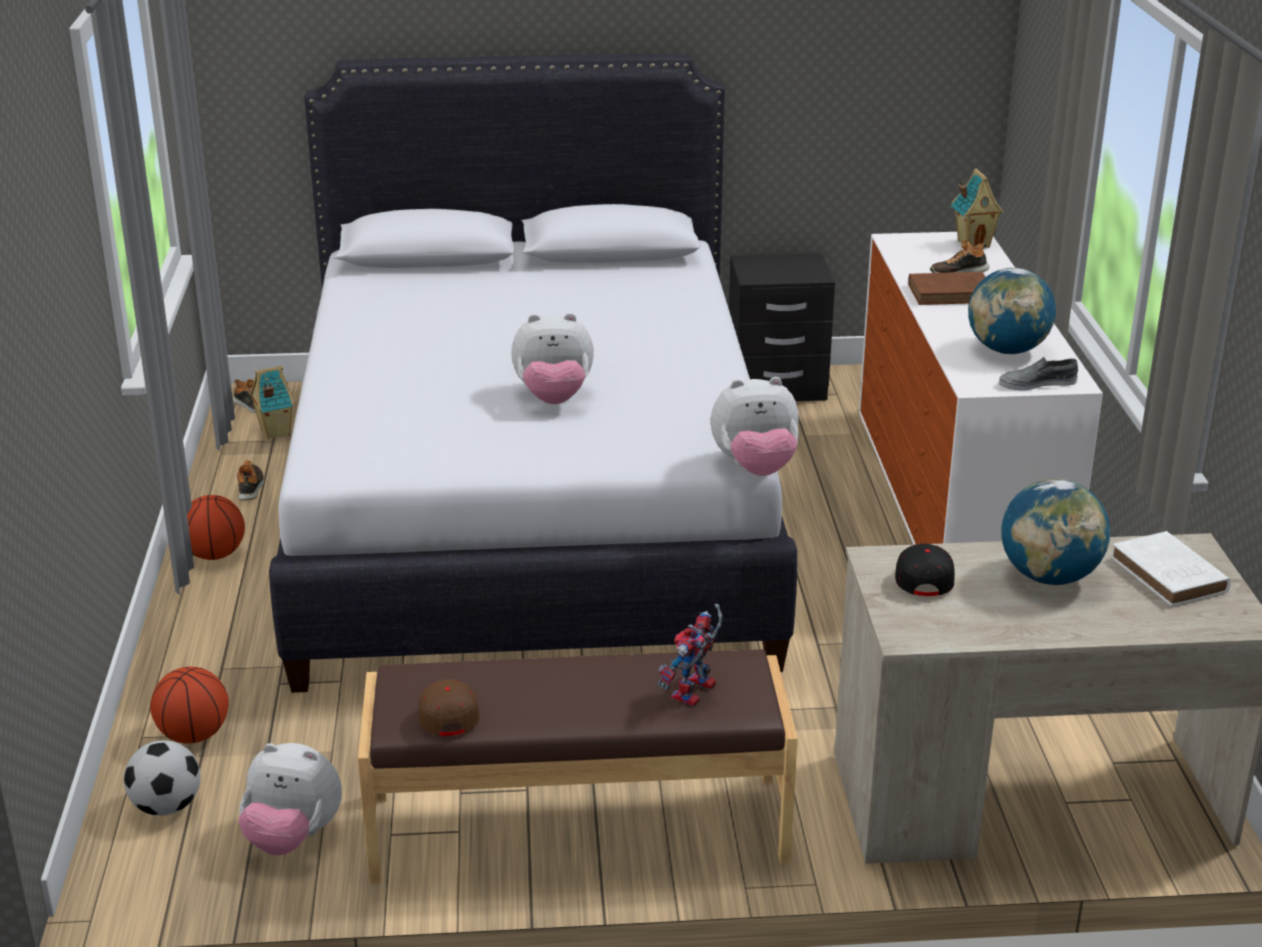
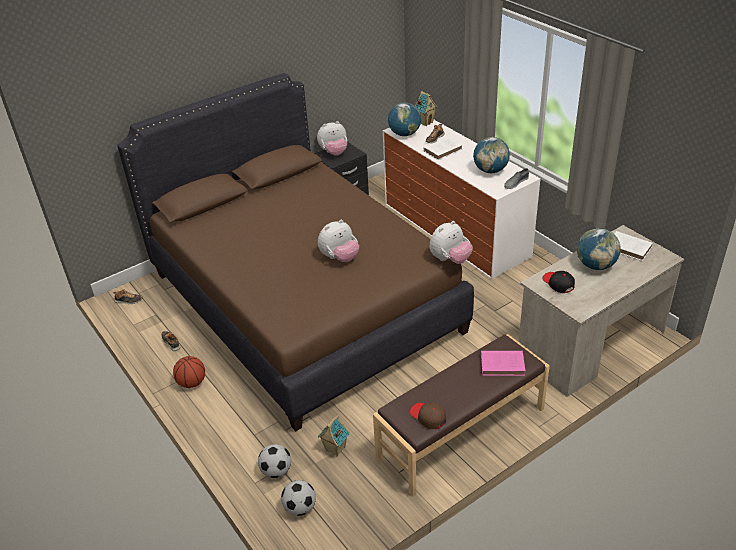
camera: 30 degrees left, 10 degrees up
(194, 736) = (276, 471): basketball -> football
(274, 432) = (152, 310): toy house -> toy house (335, 449)
(293, 838) = (364, 494): plush toy -> plush toy (334, 153)
(529, 509) = (303, 302): white bed -> brown bed
(694, 695) = (503, 365): toy robot -> pink book
(906, 250) = (404, 134): none -> globe
(952, 293) = (443, 150): brown book -> white book

